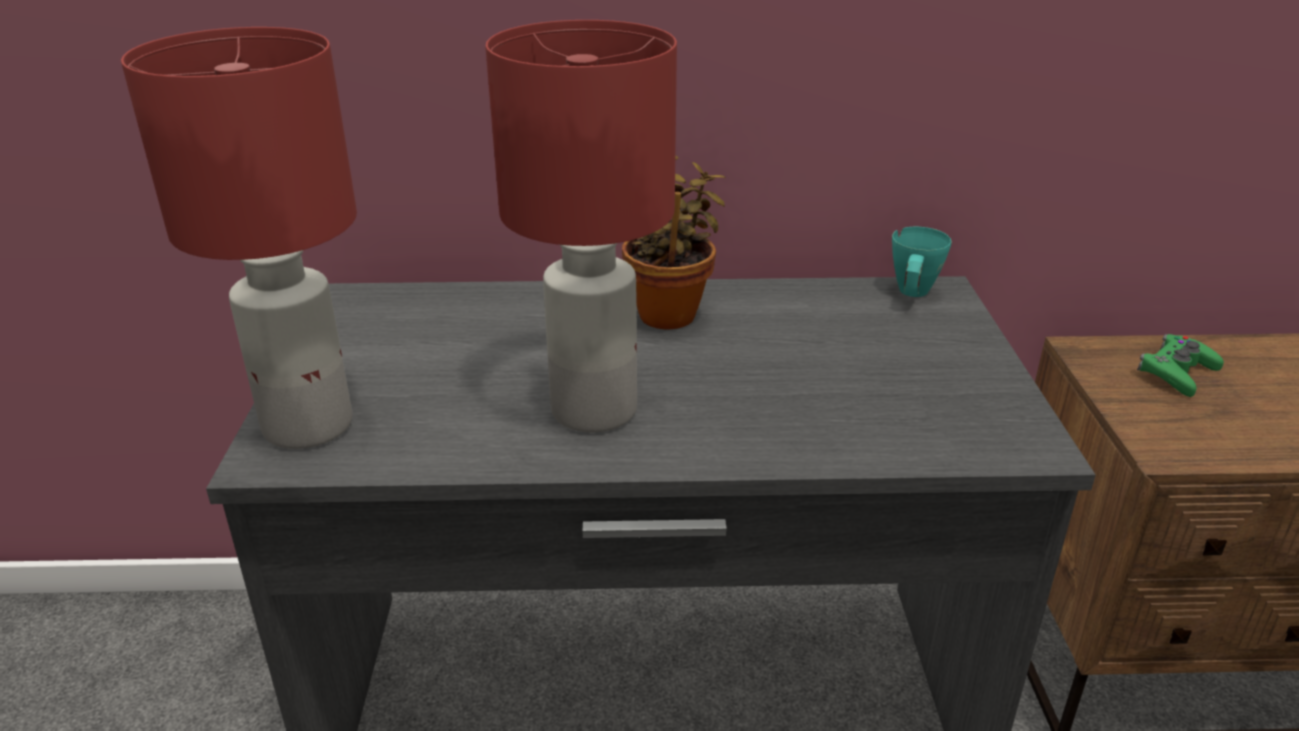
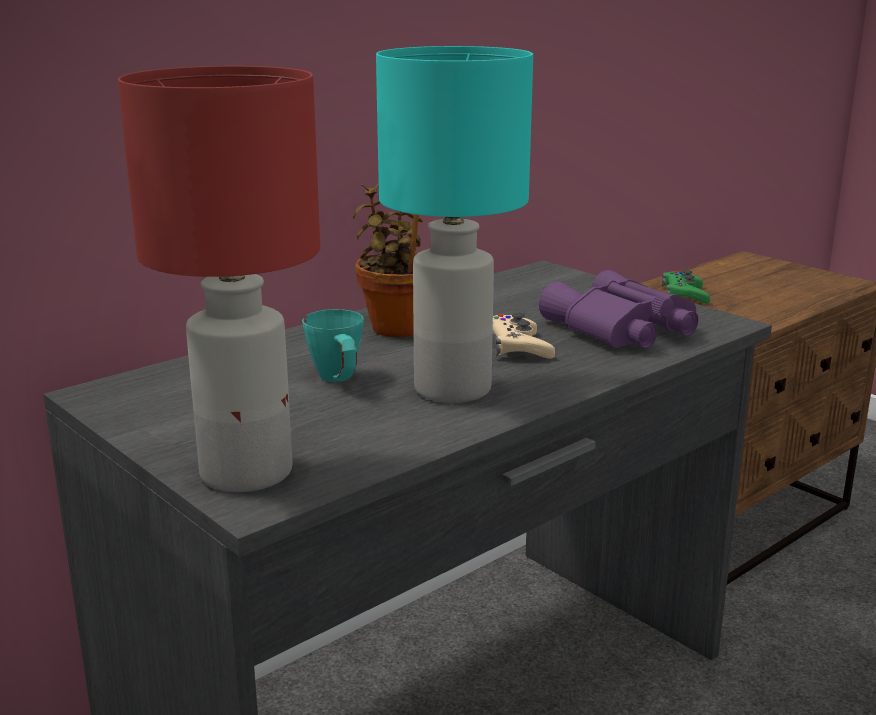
camera: 40 degrees left, 10 degrees down
(591, 410) = (450, 389): red table lamp -> turquoise table lamp
(738, 383) = (517, 347): none -> beige game controller
(884, 405) = (620, 330): none -> purple binoculars
(912, 296) = (534, 277): turquoise mug -> turquoise mug (339, 381)

